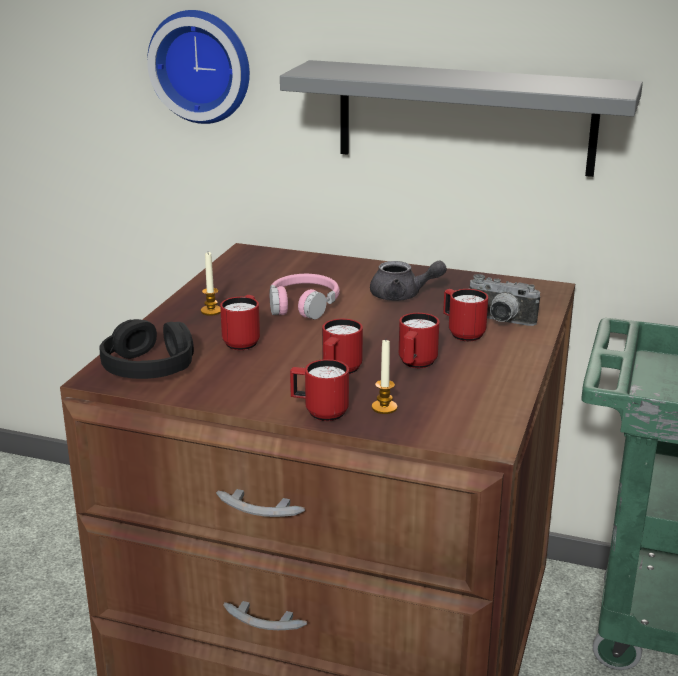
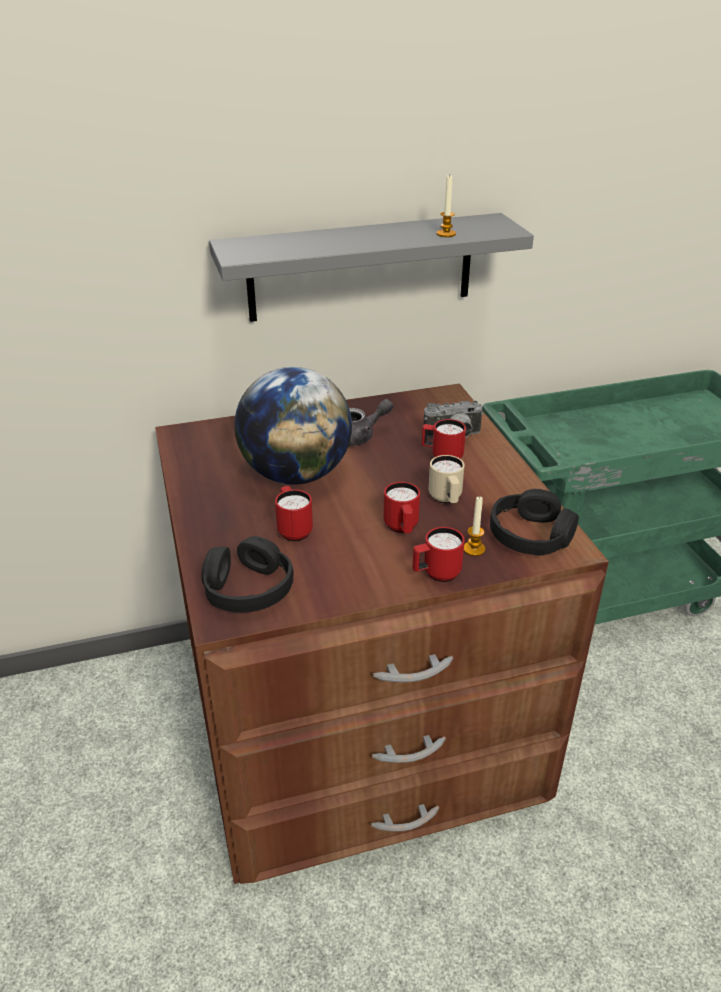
camera: 35 degrees left, 10 degrees up
(202, 66) = (91, 263): wall clock -> none
(211, 311) = (227, 508): candle -> candle (446, 234)
(303, 305) = (295, 474): pink headphones -> globe
(415, 364) = (446, 499): red mug -> beige mug
(459, 417) = (531, 535): none -> black headphones

